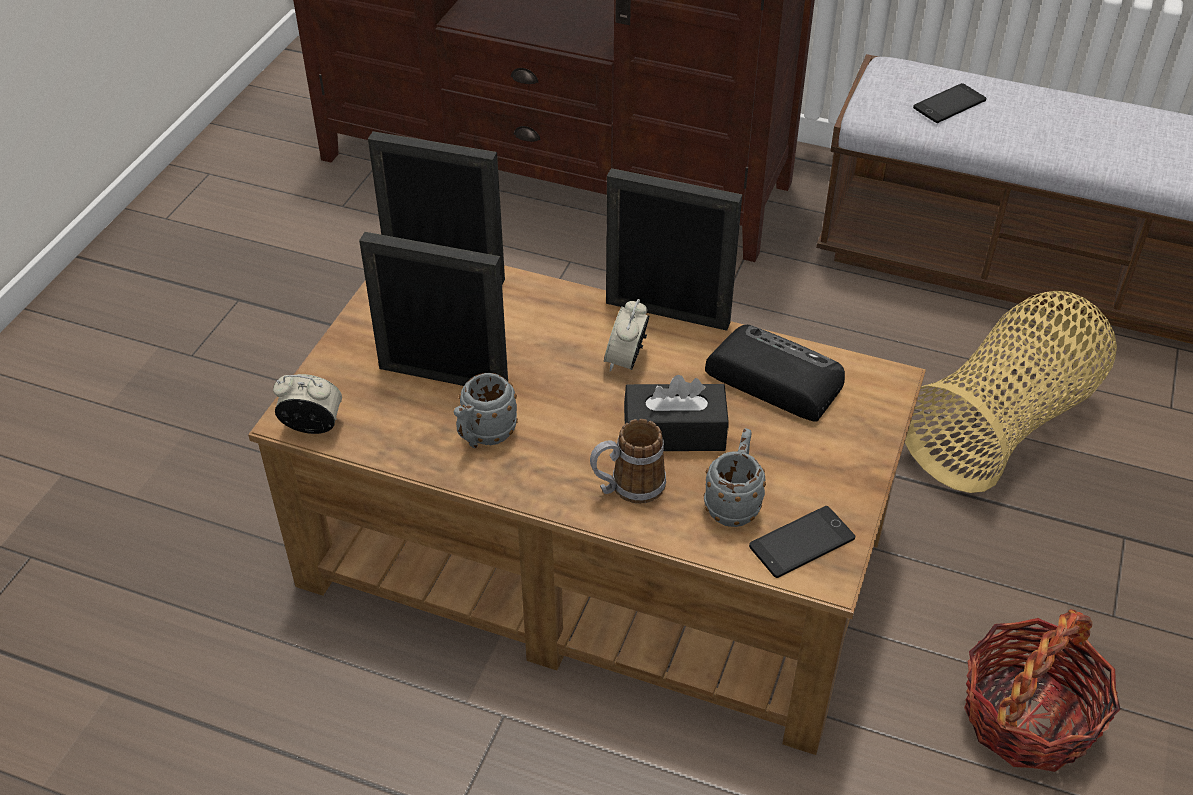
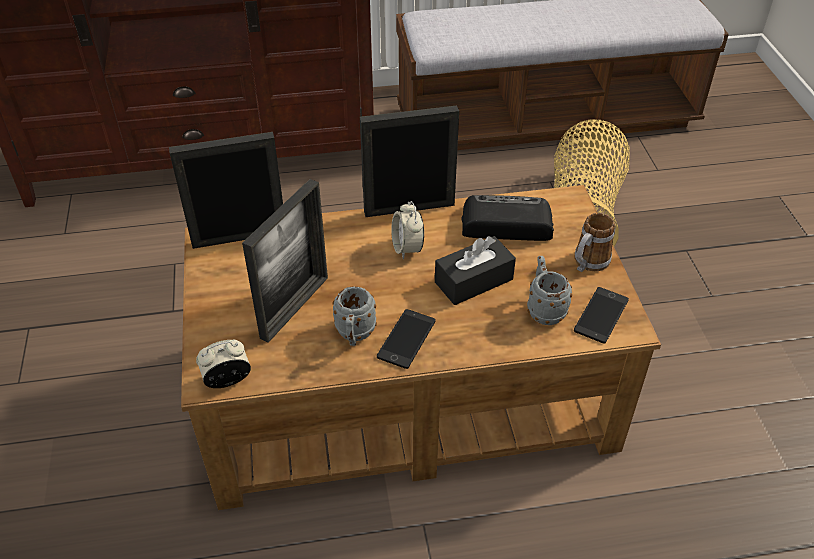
camera: 30 degrees left, 0 degrees up
(443, 376) = (294, 307): picture frame -> picture frame turned 135 degrees clockwise
(627, 488) = (473, 328): mug -> mug (588, 264)
(949, 104) = (472, 27): phone -> phone (406, 339)
(1027, 716) = (711, 372): basket -> none

